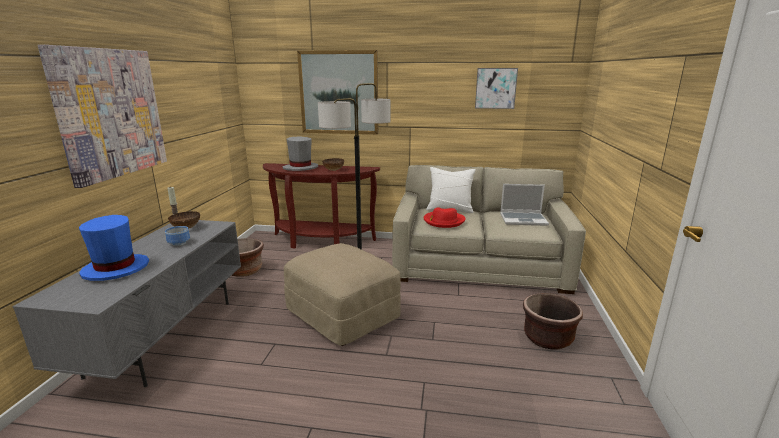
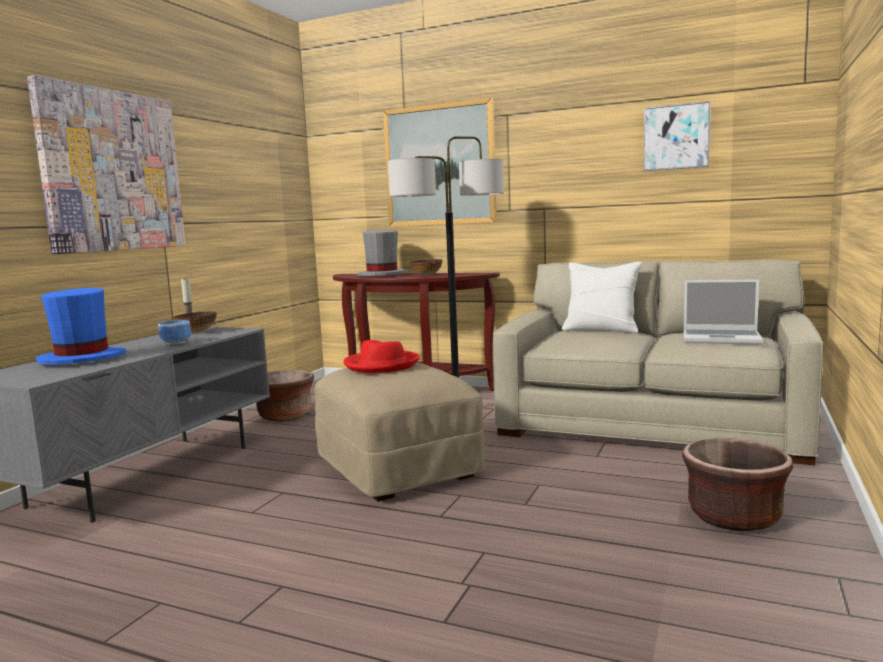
camera: 15 degrees right, 10 degrees down
(443, 221) = (580, 339): red hat -> red hat (381, 365)

